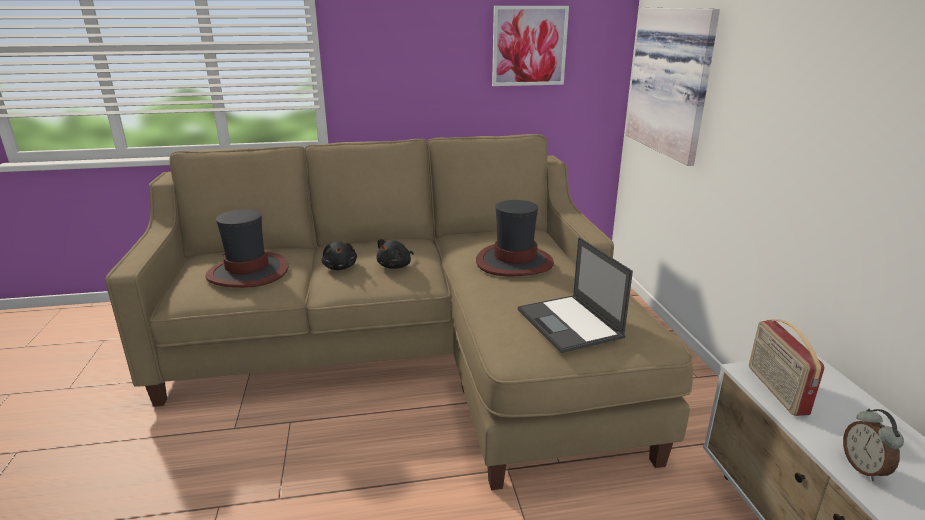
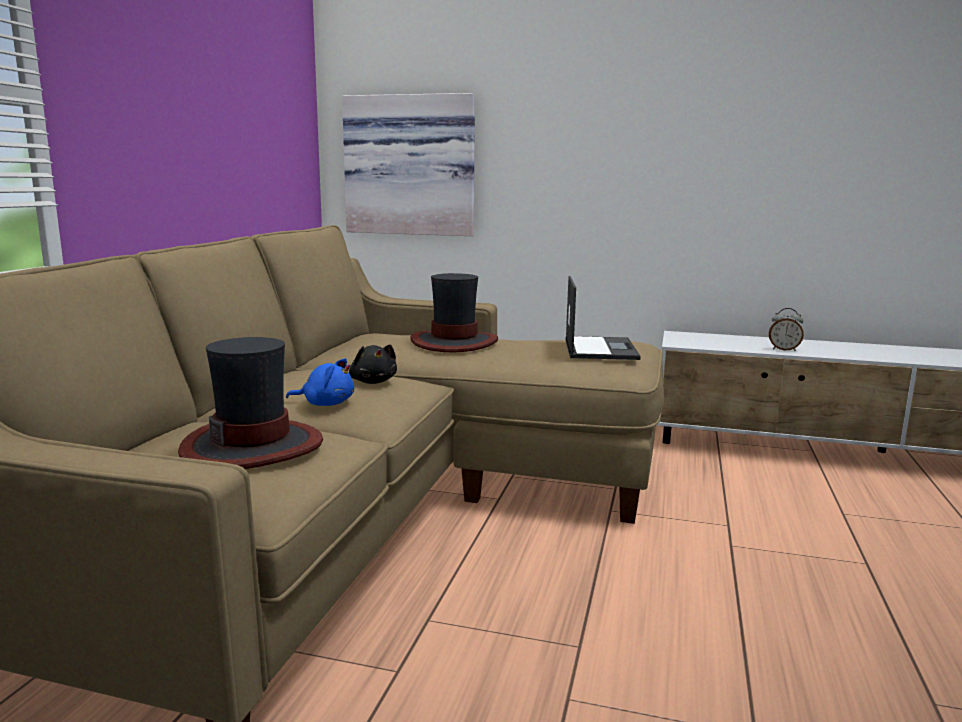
camera: 65 degrees left, 10 degrees down
(340, 267) = (326, 404): black plush toy -> blue plush toy
(529, 46) = (254, 129): picture -> none
(570, 324) = (599, 349): laptop -> laptop turned 90 degrees counterclockwise
(775, 390) = (700, 344): radio -> none

